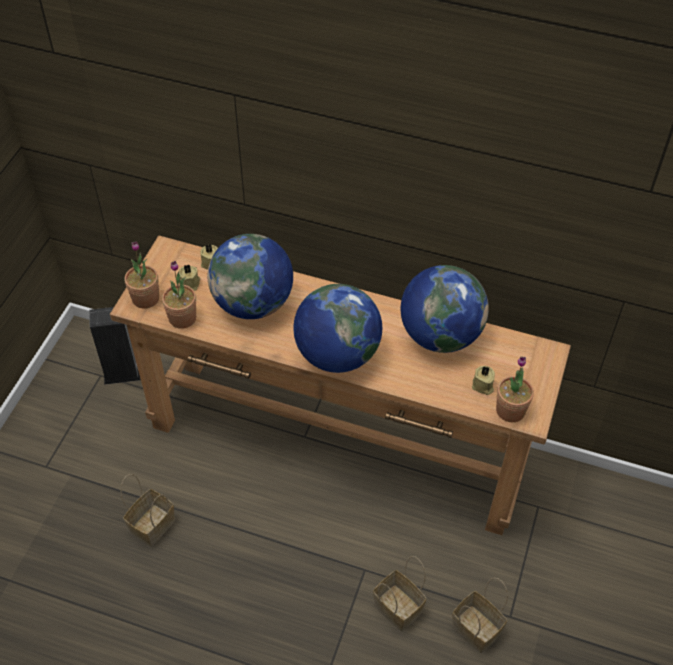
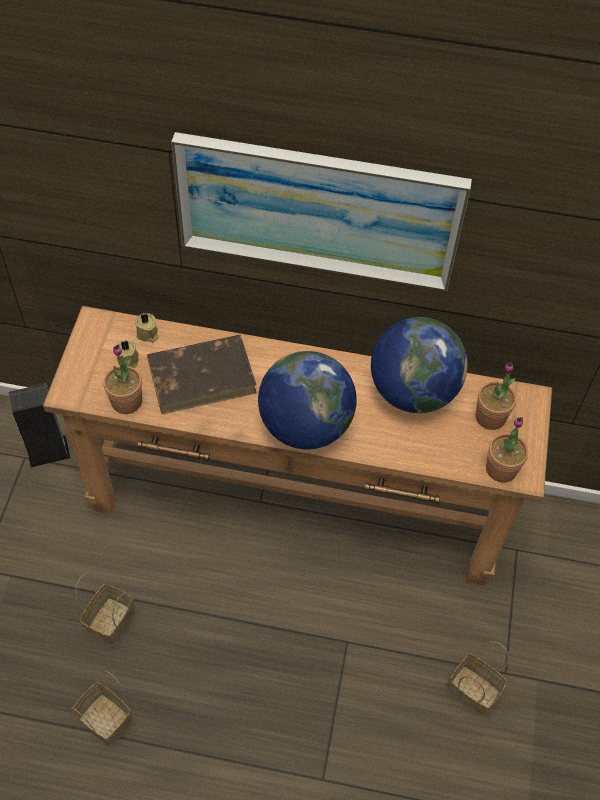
camera: 10 degrees left, 5 degrees up
(145, 298) = (81, 382): potted plant -> potted plant (490, 417)
(253, 303) = (202, 376): globe -> brown book
(359, 156) = (318, 210): none -> picture
(399, 608) = (390, 679): basket -> basket (107, 720)
(482, 386) = (467, 444): beige candle -> none

